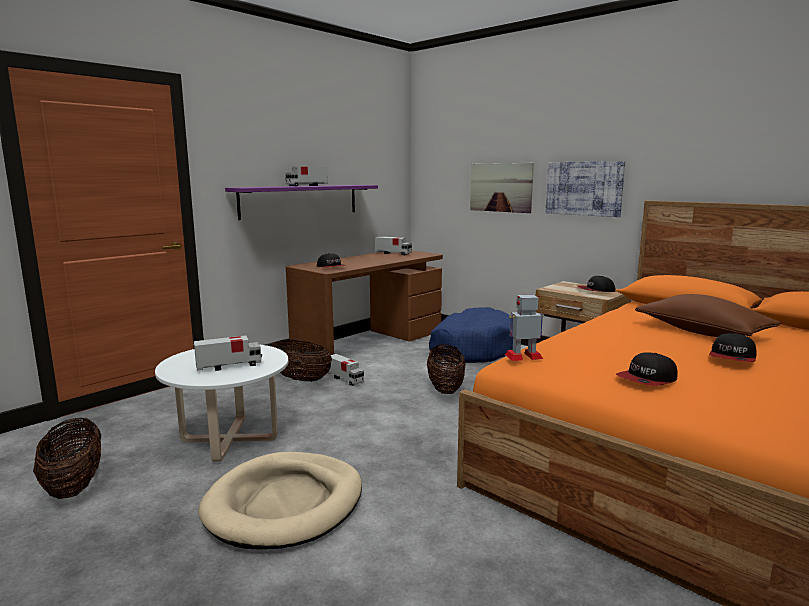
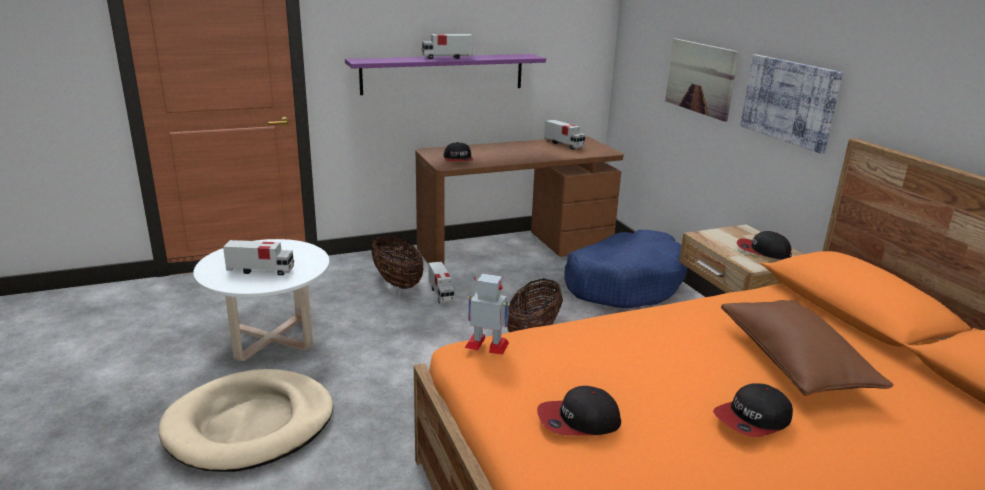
camera: 25 degrees right, 10 degrees up
(74, 485) = (122, 351): basket -> none

